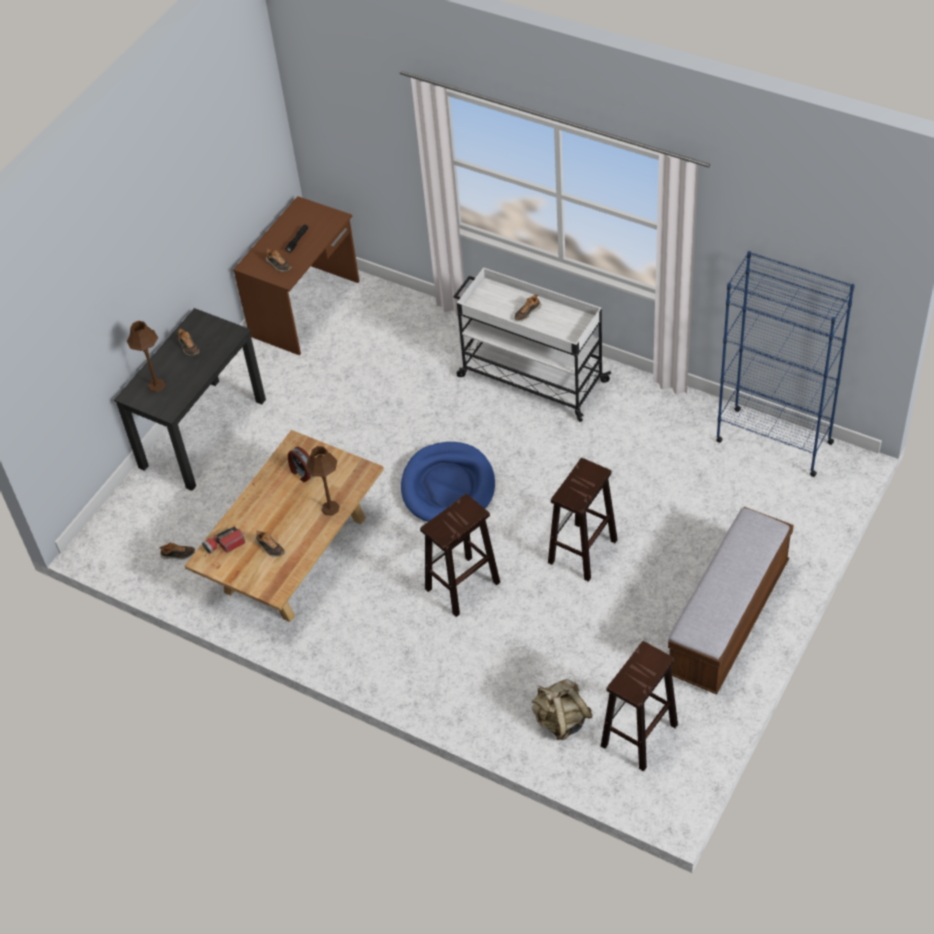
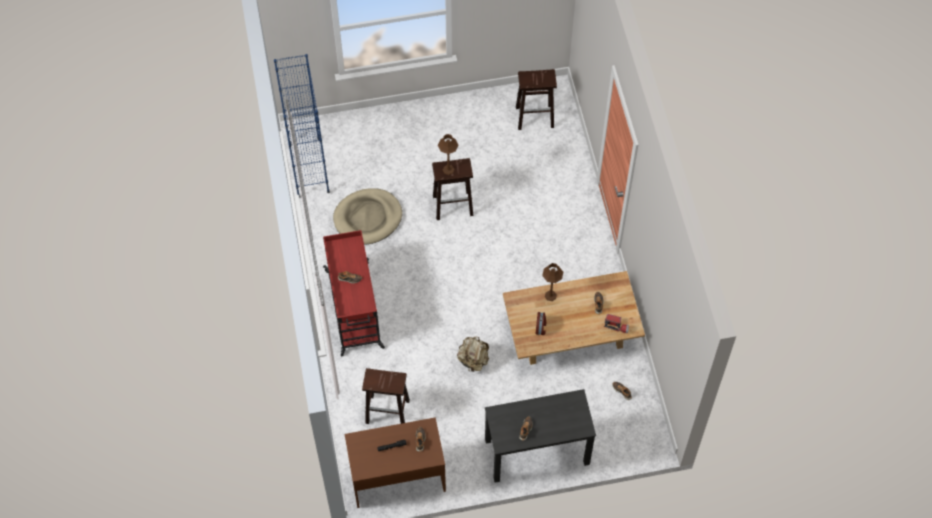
camera: 135 degrees left, 10 degrees up
(156, 385) = (567, 421): brown table lamp -> brown table lamp (448, 169)
(448, 487) = (465, 295): blue dog bed -> none
(461, 587) = (520, 242): brown stool -> brown stool (388, 411)
(531, 378) = (354, 310): white cart -> red cart
(561, 720) = (555, 151): beige backpack -> beige backpack (473, 360)
(644, 458) = (368, 218): none -> beige dog bed
(728, 619) = (440, 122): bench -> none

